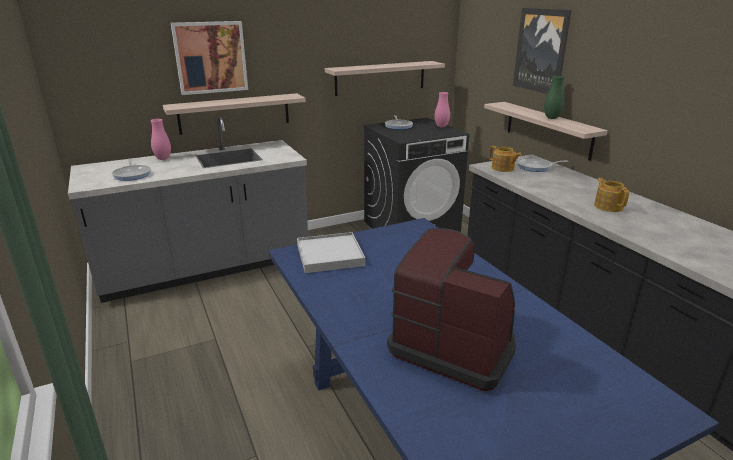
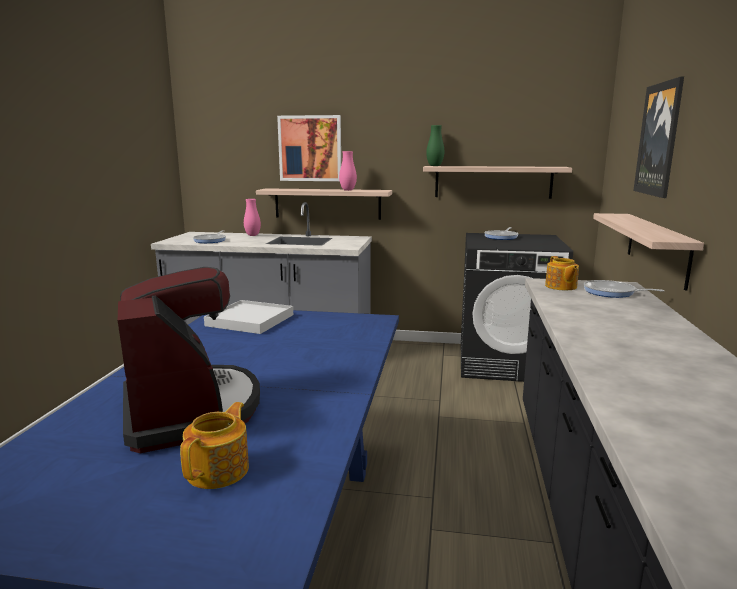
camera: 35 degrees right, 10 degrees down
(441, 126) = (552, 242): pink vase -> pink vase (348, 190)
(551, 118) = (648, 227): green vase -> green vase (434, 166)
(608, 206) = (630, 342): teapot -> teapot (219, 470)

